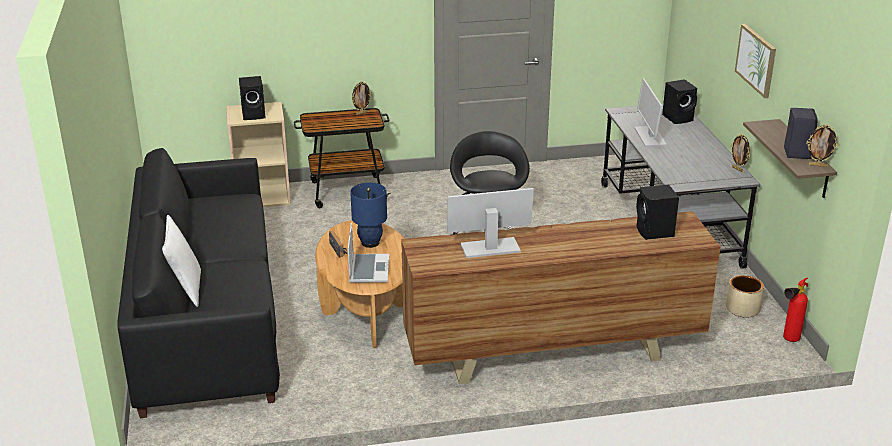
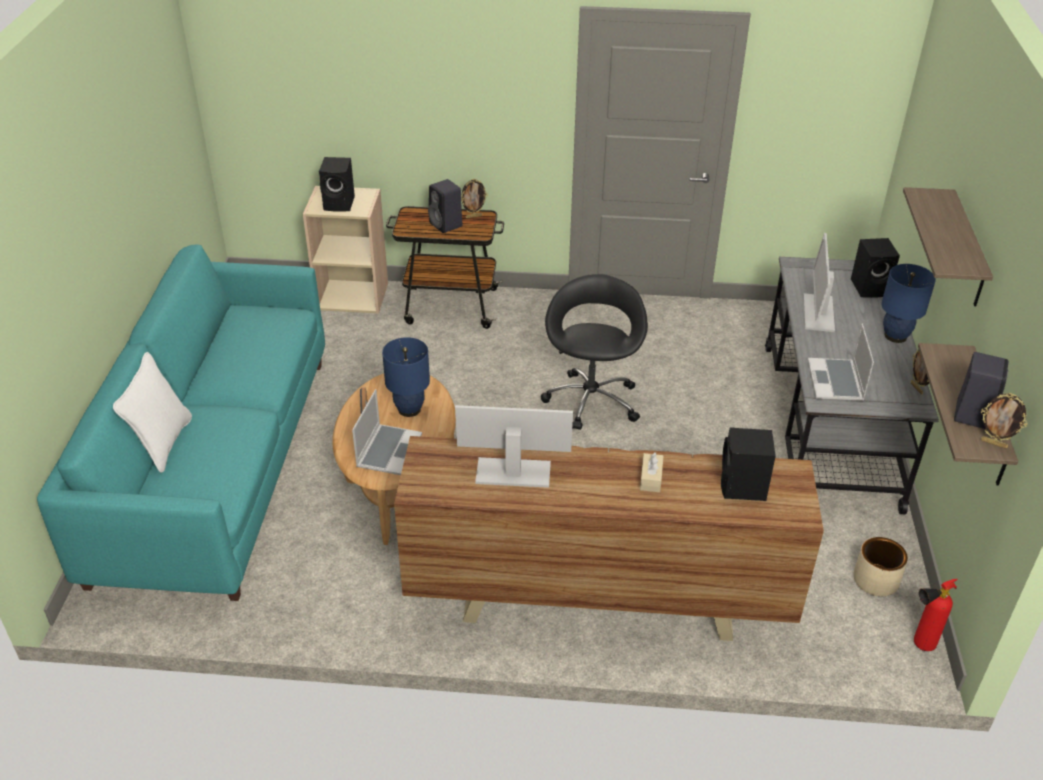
camera: 15 degrees right, 10 degrees up
(208, 321) = (216, 465): black sofa -> turquoise sofa
(343, 121) = (446, 225): none -> black speaker
(589, 236) = (651, 478): none -> beige tissue box
(682, 173) = (836, 382): none -> laptop
(709, 142) = (896, 336): none -> blue table lamp
(756, 60) = (967, 250): picture -> shelf

